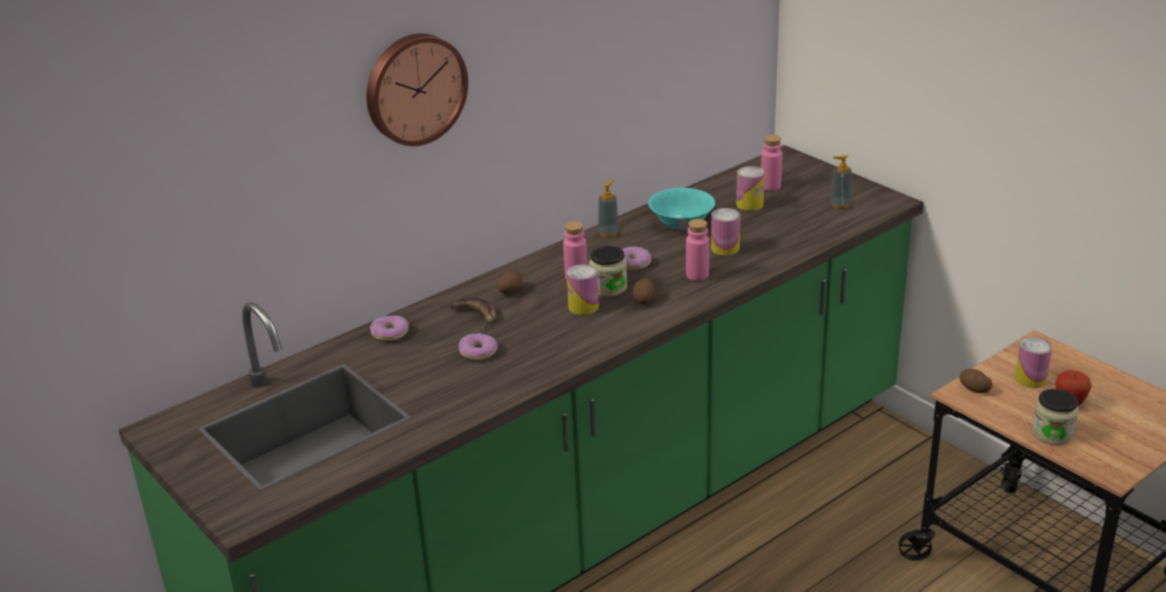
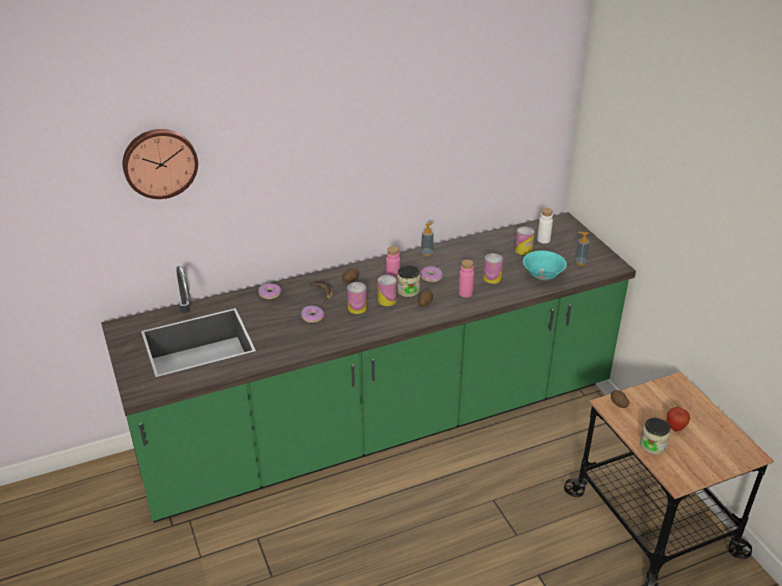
camera: 15 degrees right, 5 degrees up
(414, 88) = (302, 153): wall clock -> wall clock (159, 162)
(682, 224) = (474, 256): turquoise bowl -> turquoise bowl (543, 275)
(770, 186) = (543, 240): pink bottle -> white bottle
(1030, 379) = (658, 405): can -> can (357, 308)

